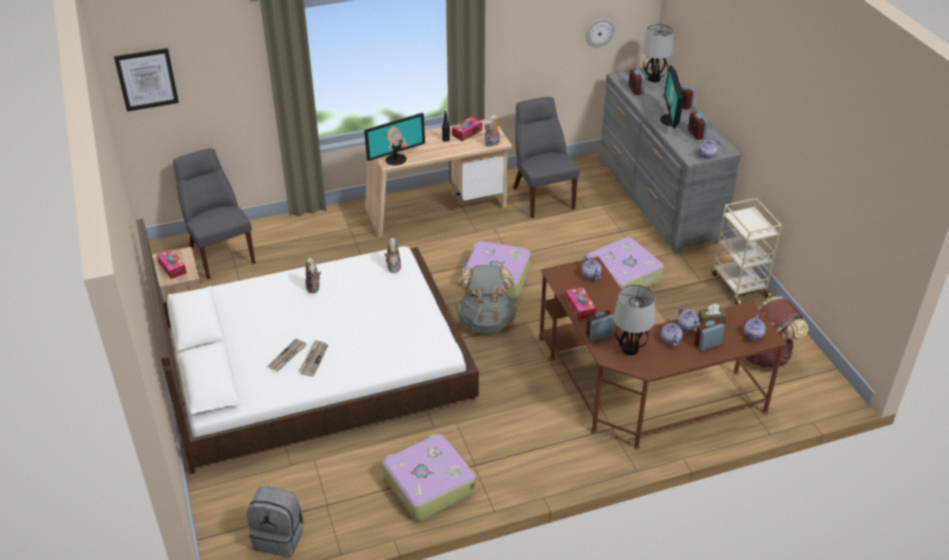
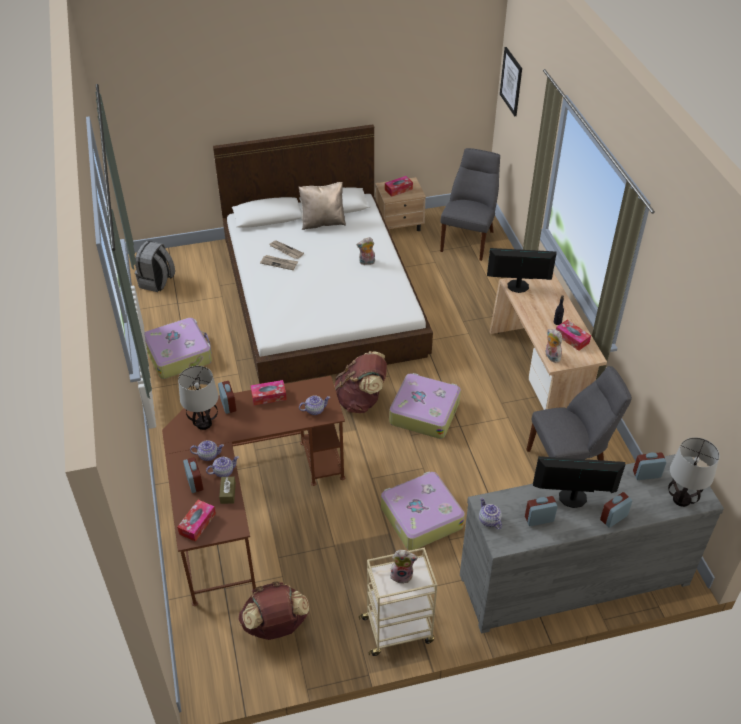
camera: 95 degrees right, 5 degrees up
(220, 253) = (468, 239): grey chair -> grey chair turned 45 degrees counterclockwise
(230, 330) = (322, 222): none -> beige pillow
(393, 267) = (390, 307): plush toy -> plush toy (402, 575)
(396, 159) = (518, 286): monitor -> monitor turned 120 degrees clockwise
(486, 321) = (361, 400): grey backpack -> brown backpack
(599, 32) = (712, 406): wall clock -> none
(753, 335) = (197, 524): teapot -> tissue box

